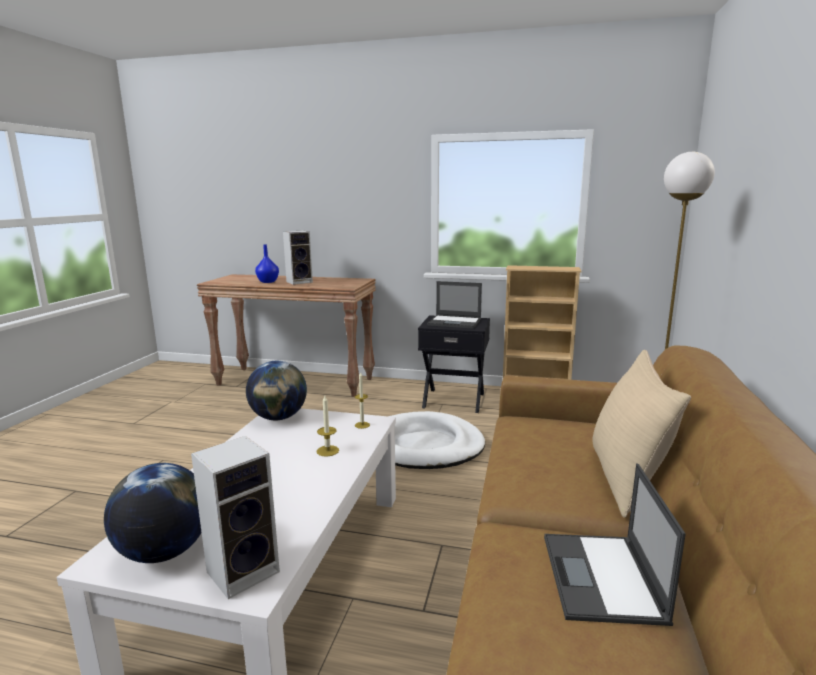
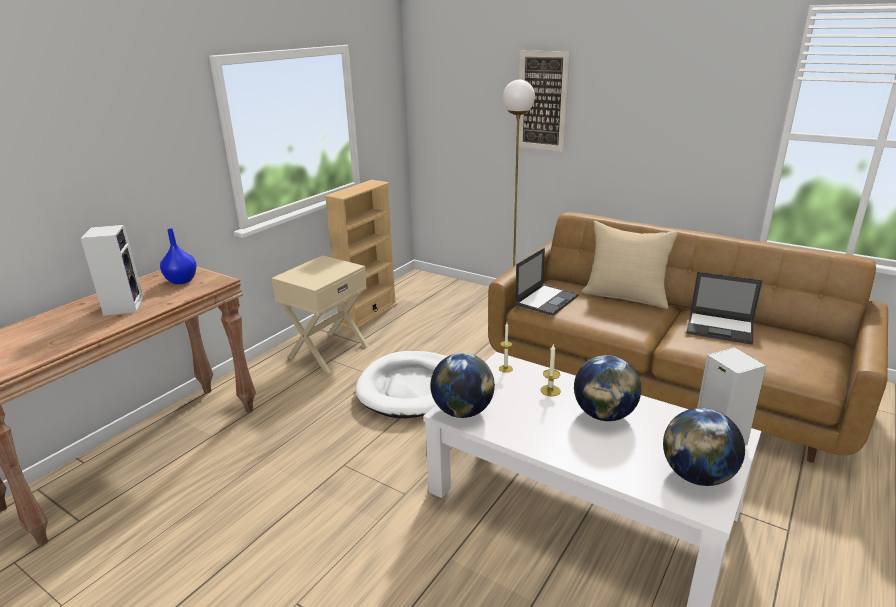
camera: 70 degrees left, 10 degrees up
(268, 282) = (77, 328): blue vase -> blue vase (182, 280)
(286, 484) = (604, 415): none -> globe
(454, 400) = (328, 351): black nightstand -> beige nightstand
(455, 322) = (318, 271): laptop -> laptop (546, 300)
(757, 188) = (542, 101): none -> picture

